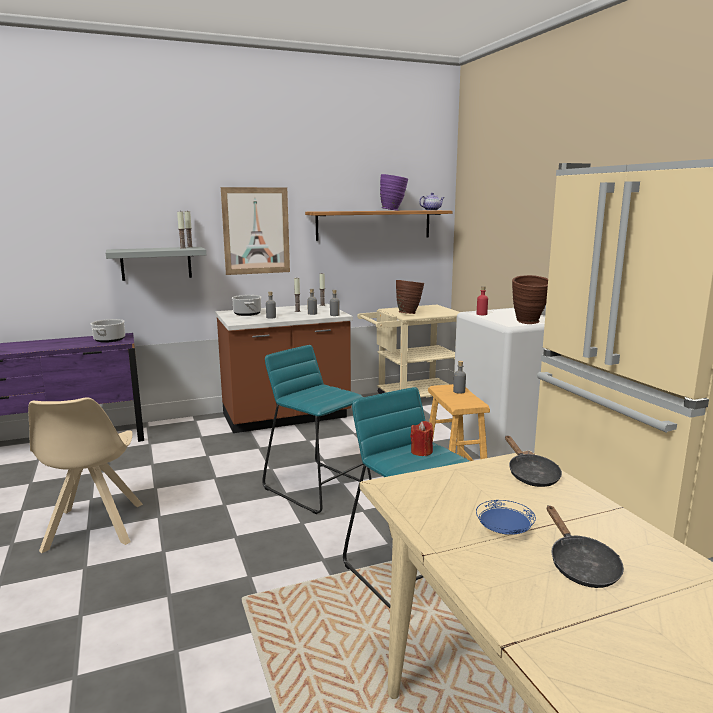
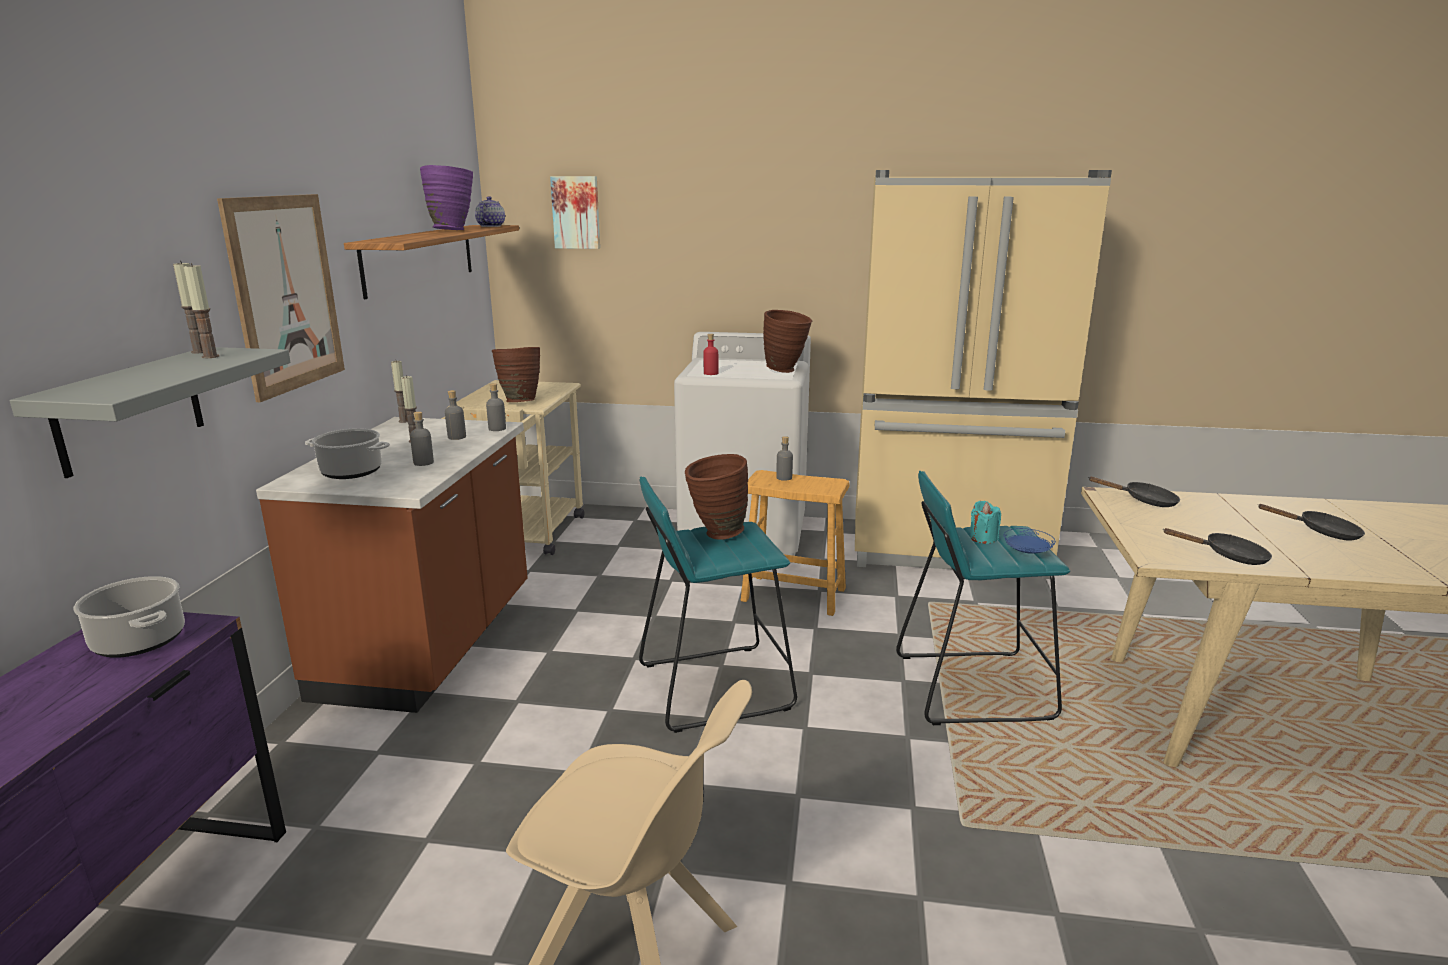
camera: 60 degrees left, 5 degrees up
(327, 391) = (716, 534): none -> brown vase
(421, 452) = (983, 538): red candle -> turquoise candle
(431, 515) = (1228, 556): none -> black frying pan
(487, 203) = (576, 212): none -> picture
(504, 531) = (1262, 539): blue plate -> blue plate (1026, 553)

